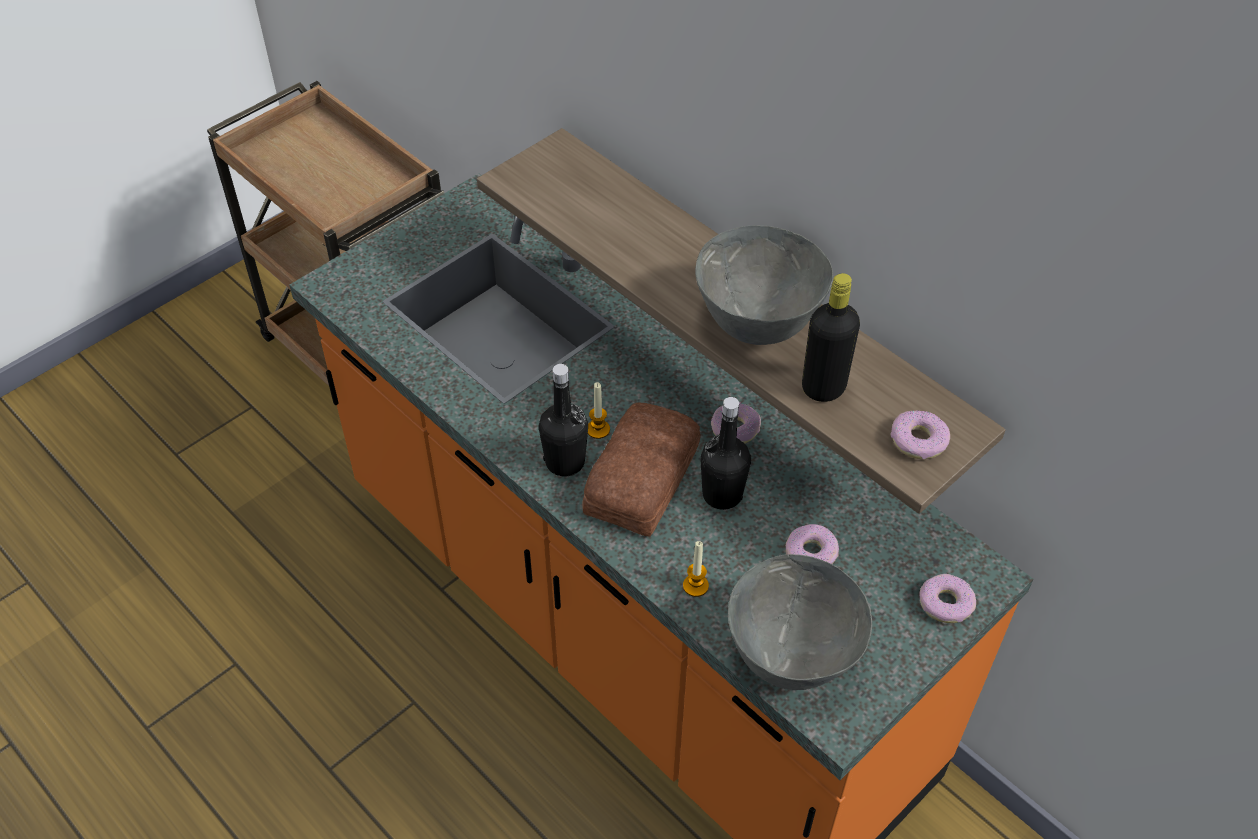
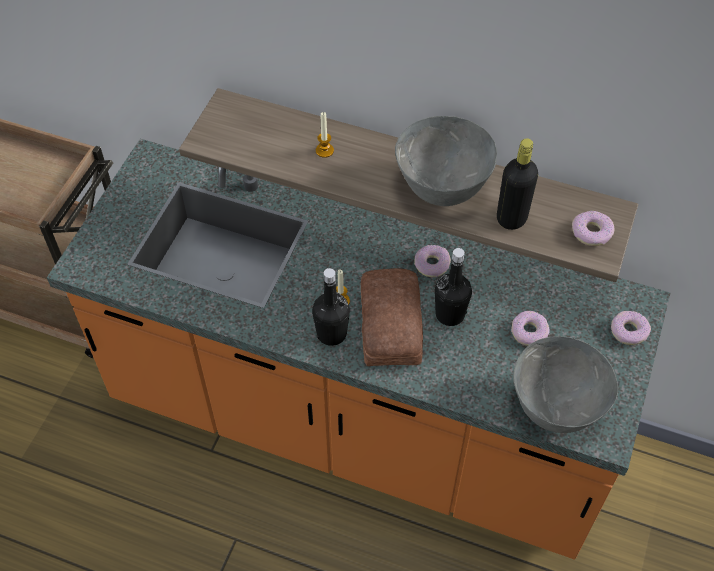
camera: 25 degrees left, 5 degrees up
(695, 586) = (469, 385): candle -> candle (324, 150)

